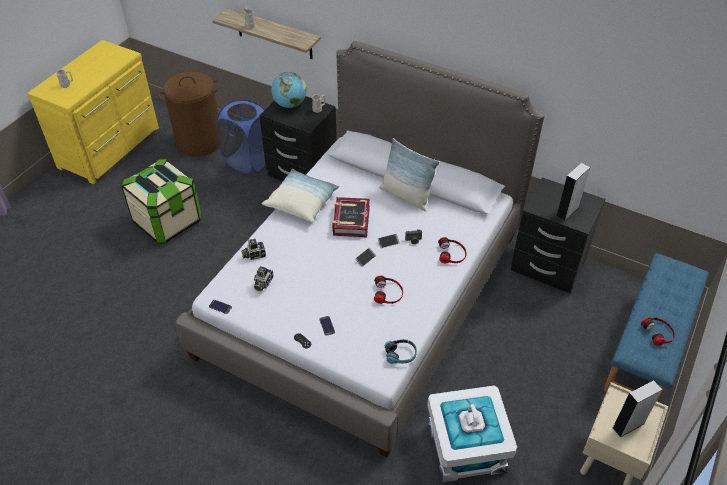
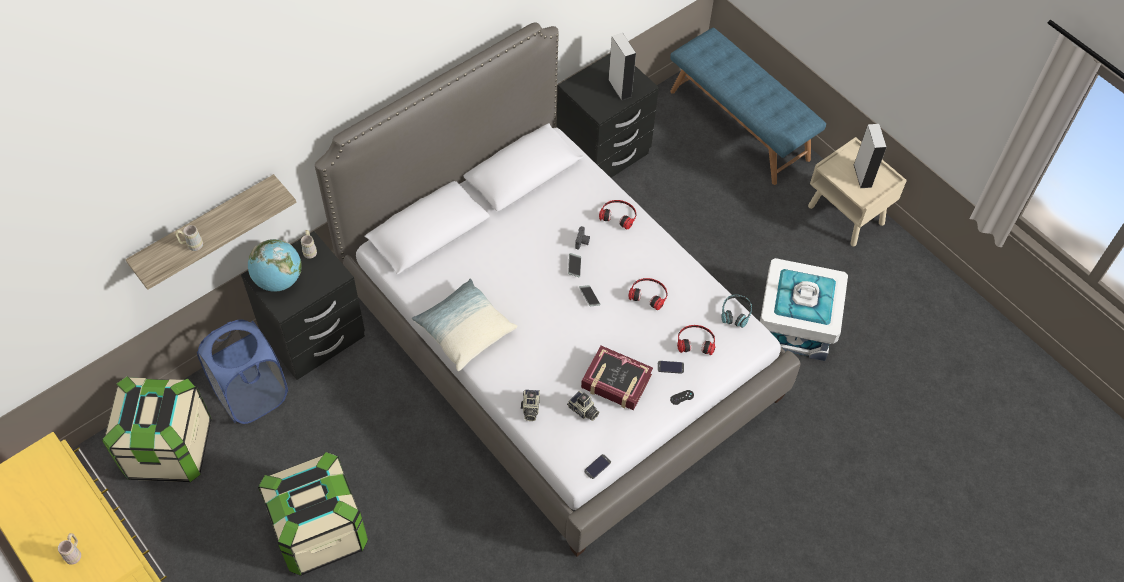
camera: 70 degrees left, 10 degrees up
(199, 141) = (168, 448): brown laundry basket -> storage box
(351, 221) = (522, 290): book -> book (616, 382)
(406, 196) = (507, 222): pillow -> none
(658, 332) = (771, 101): headphones -> headphones (695, 341)

